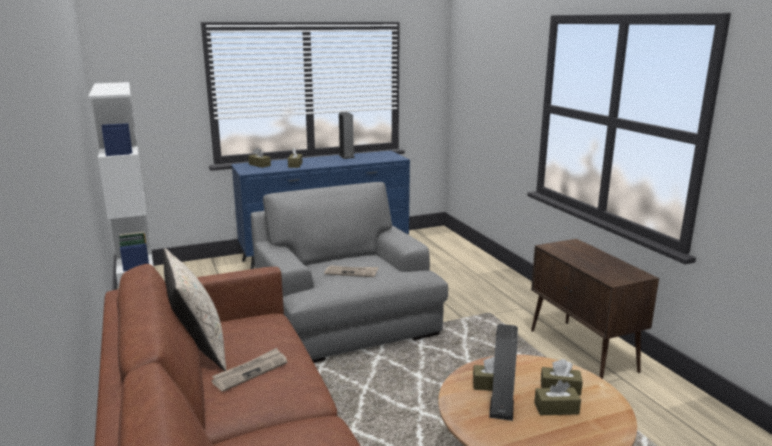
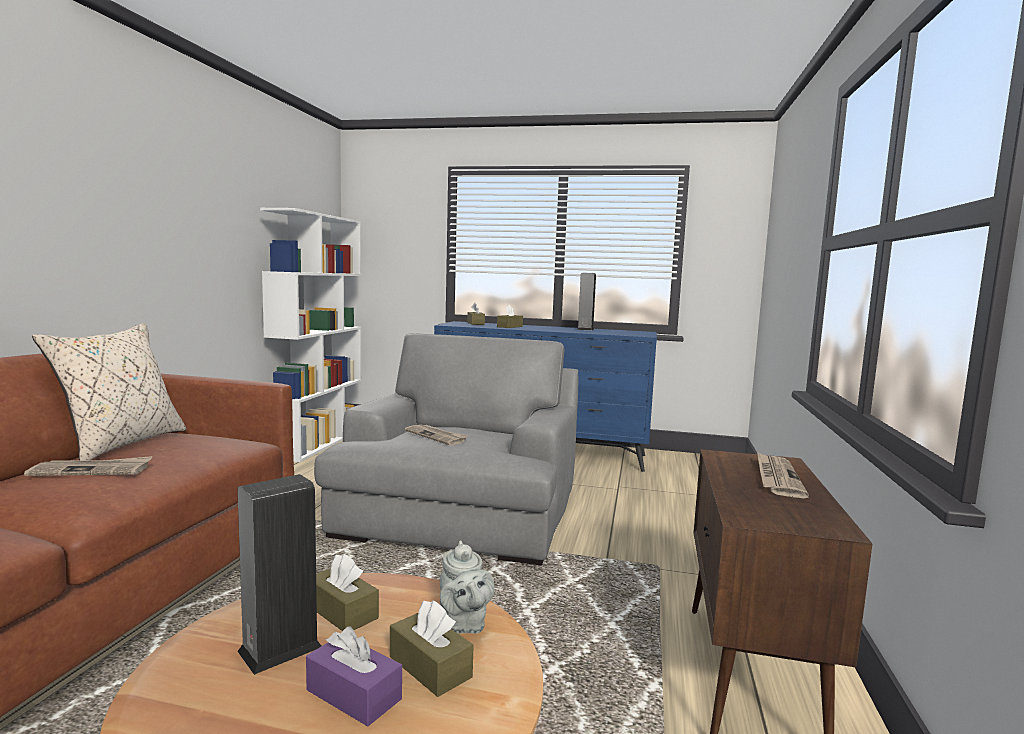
camera: 35 degrees right, 10 degrees down
(541, 368) = (463, 624): none -> grey teapot
(556, 408) = (353, 694): brown tissue box -> purple tissue box
(588, 254) = (777, 478): none -> newspaper

